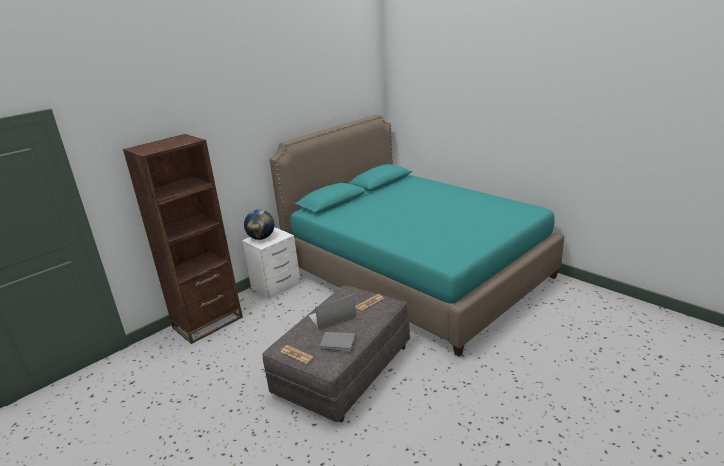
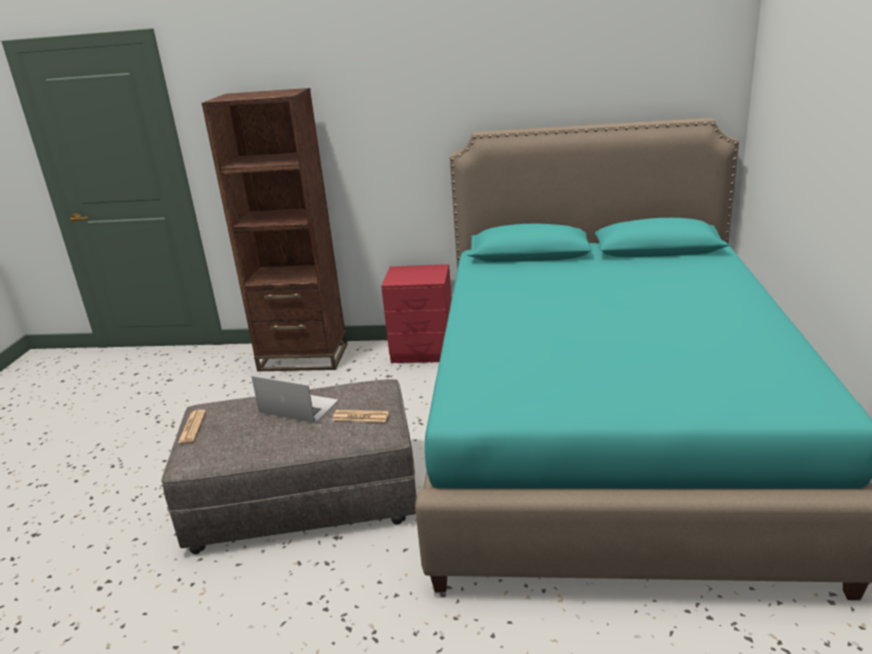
camera: 50 degrees right, 0 degrees up
(261, 238) = (409, 272): globe -> none
(277, 285) = (424, 352): white nightstand -> red nightstand
(338, 343) = (239, 443): grey book -> none

